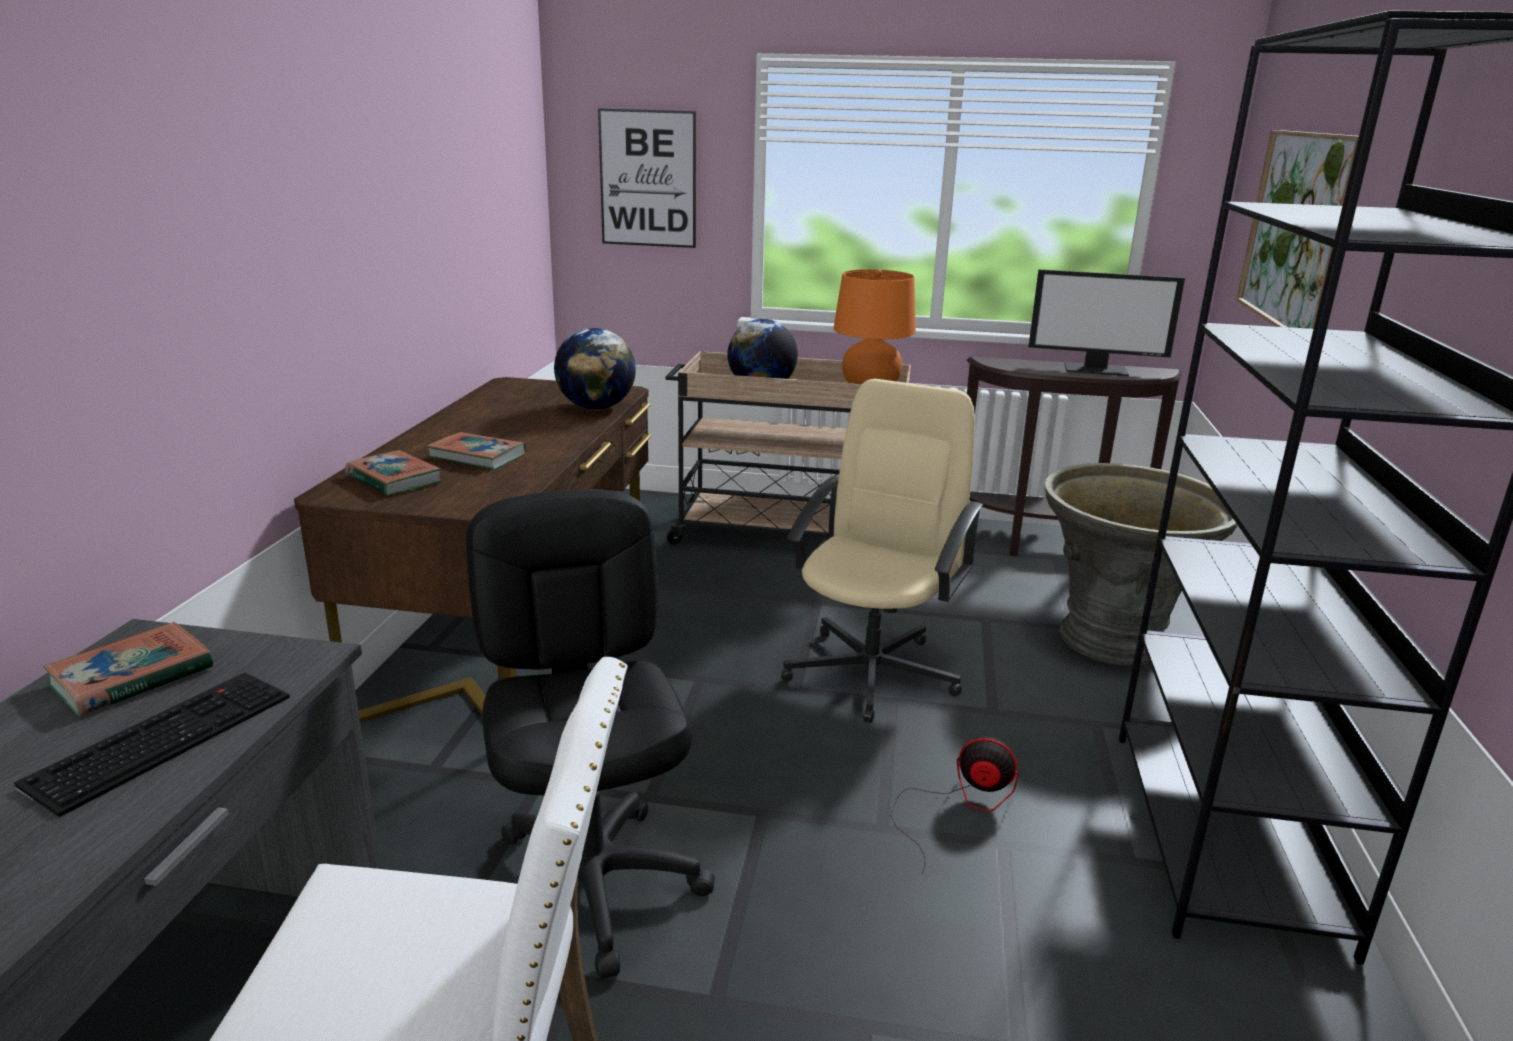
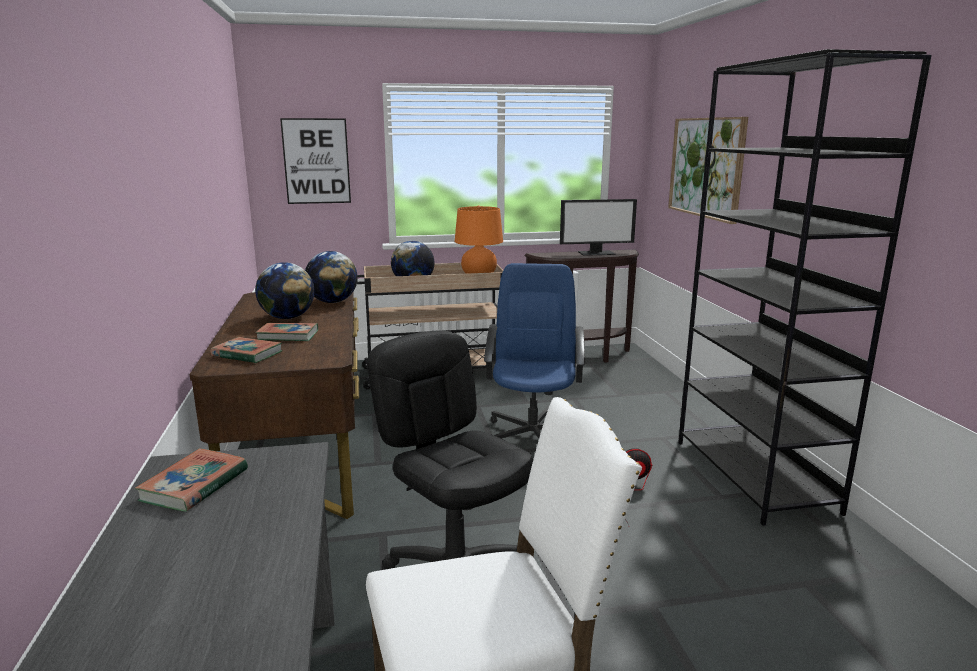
camera: 20 degrees left, 5 degrees down
(163, 737) = (259, 510): keyboard -> none
(508, 426) = (287, 318): none -> globe
(873, 672) = (533, 435): beige office chair -> blue office chair
(1114, 642) = (645, 398): grey planter -> none

